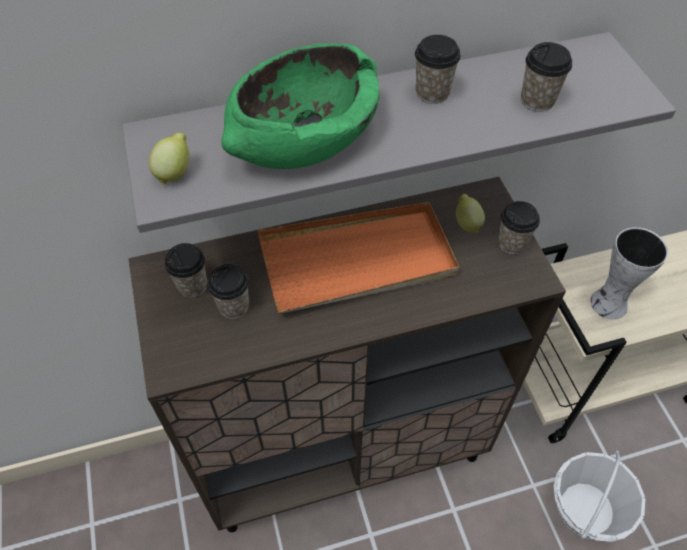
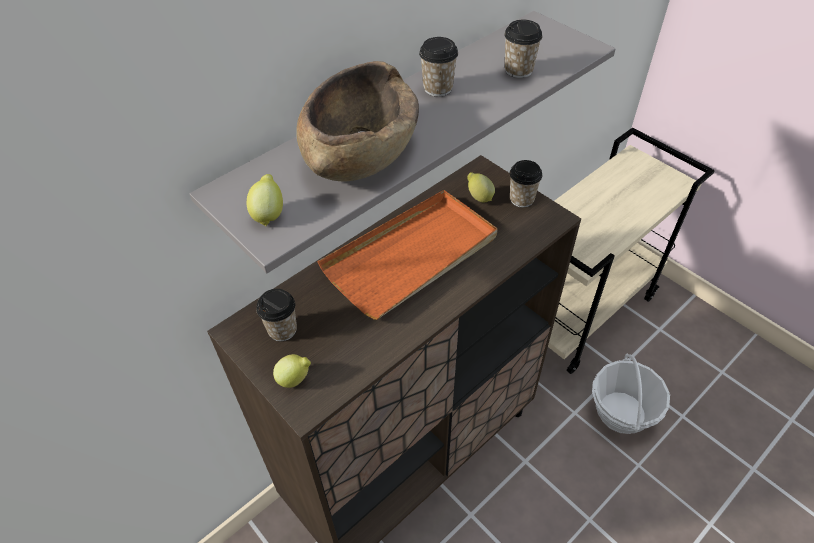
camera: 25 degrees left, 5 degrees down
(175, 339) = (295, 379): none -> lemon
(233, 306) = (330, 332): cup -> none
(304, 137) = (360, 151): green bowl -> brown bowl
(606, 303) = (581, 235): vase -> none

